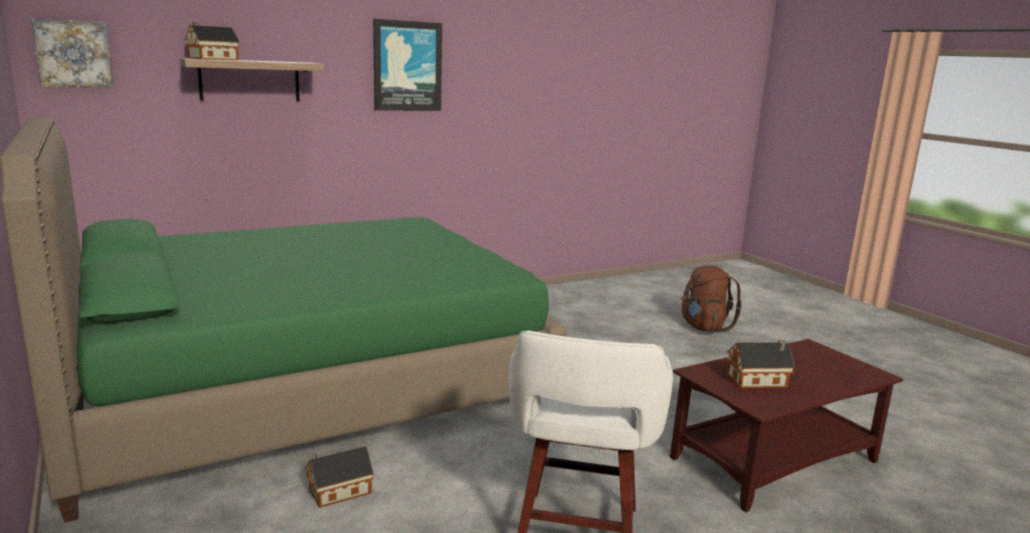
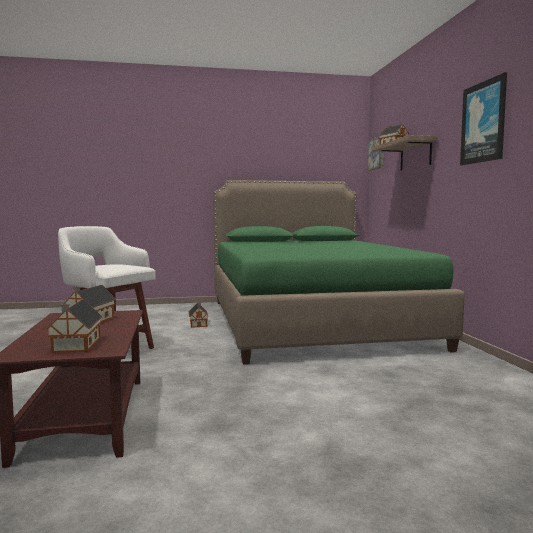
camera: 110 degrees right, 10 degrees down
(703, 327) = (454, 496): brown backpack -> none
(823, 360) = (75, 345): none -> toy house

